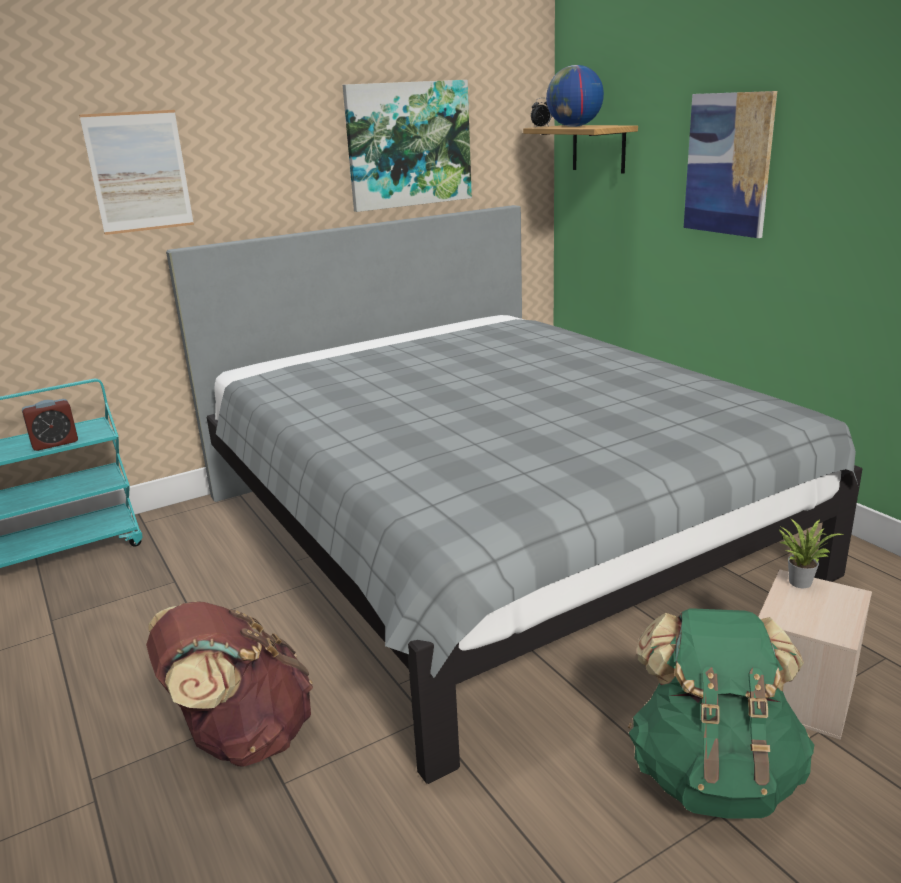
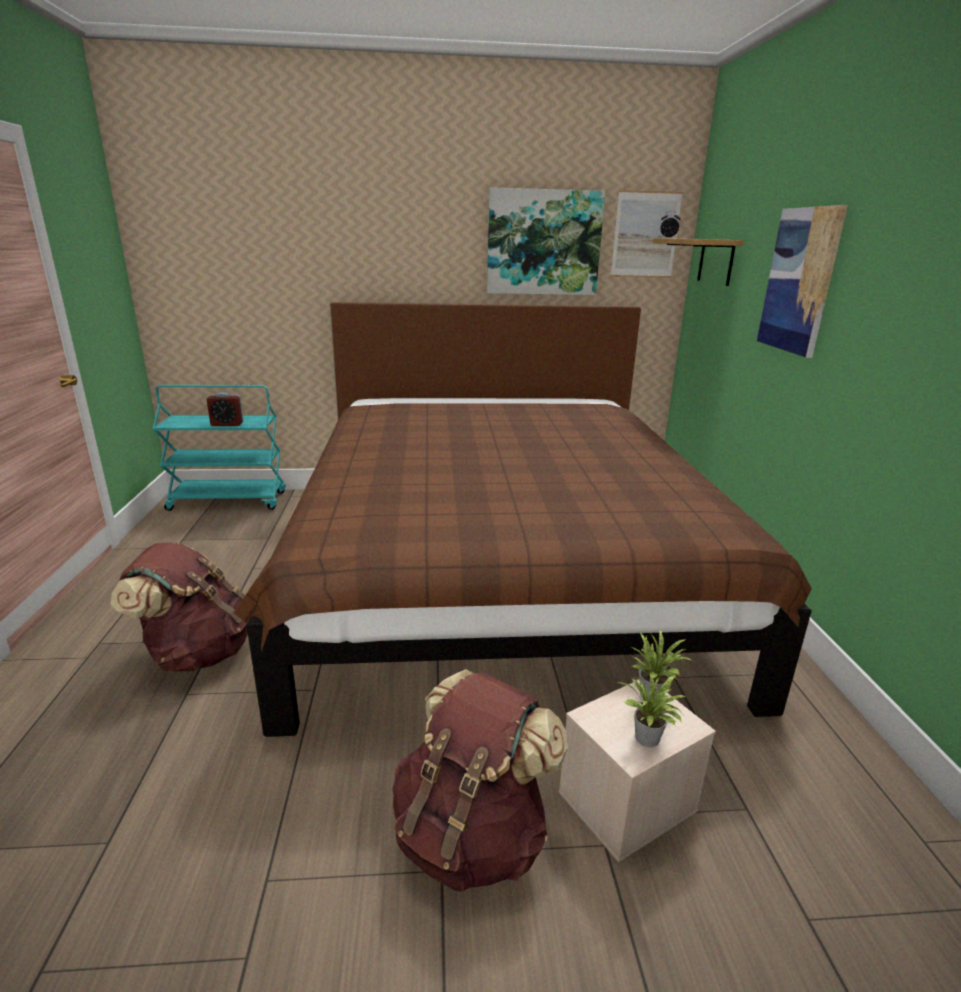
camera: 25 degrees right, 0 degrees up
(139, 172) = (320, 242): picture -> picture (645, 235)
(488, 534) = (498, 573): grey bed -> brown bed
(574, 126) = (690, 238): globe -> none
(713, 775) = (471, 835): green backpack -> brown backpack
(837, 618) = (648, 741): none -> potted plant

